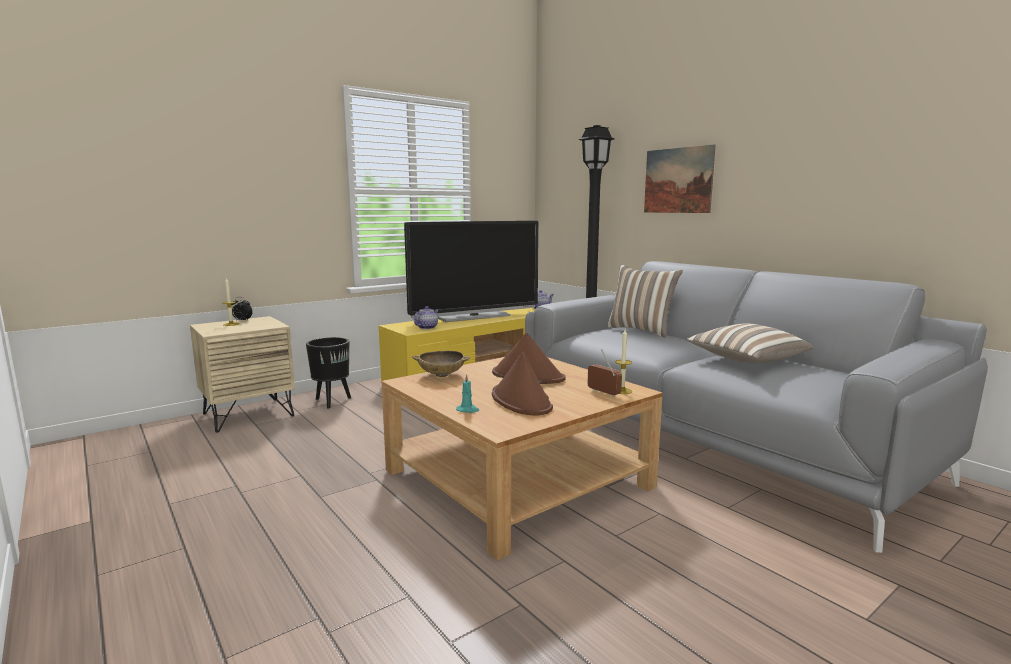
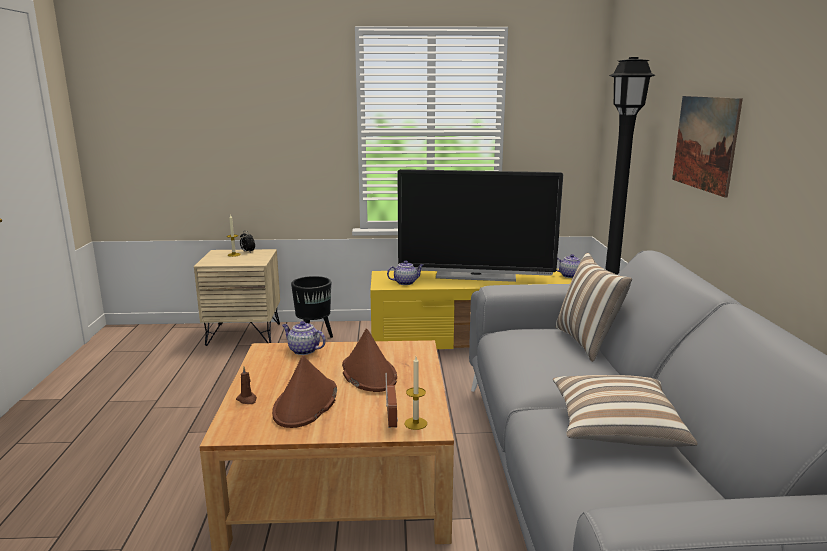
camera: 35 degrees right, 5 degrees up
(441, 375) = (303, 350): beige bowl -> teapot
(468, 410) = (247, 400): turquoise candle -> brown candle

